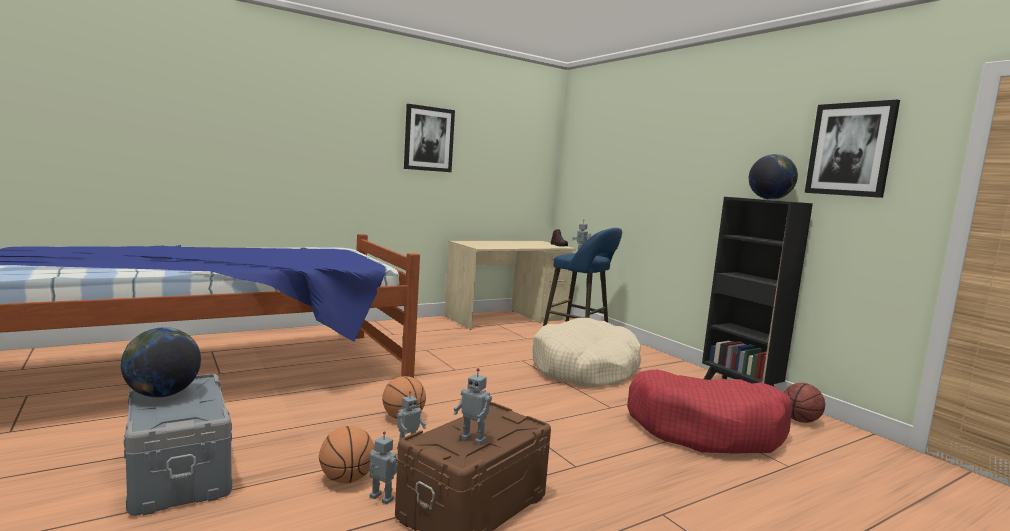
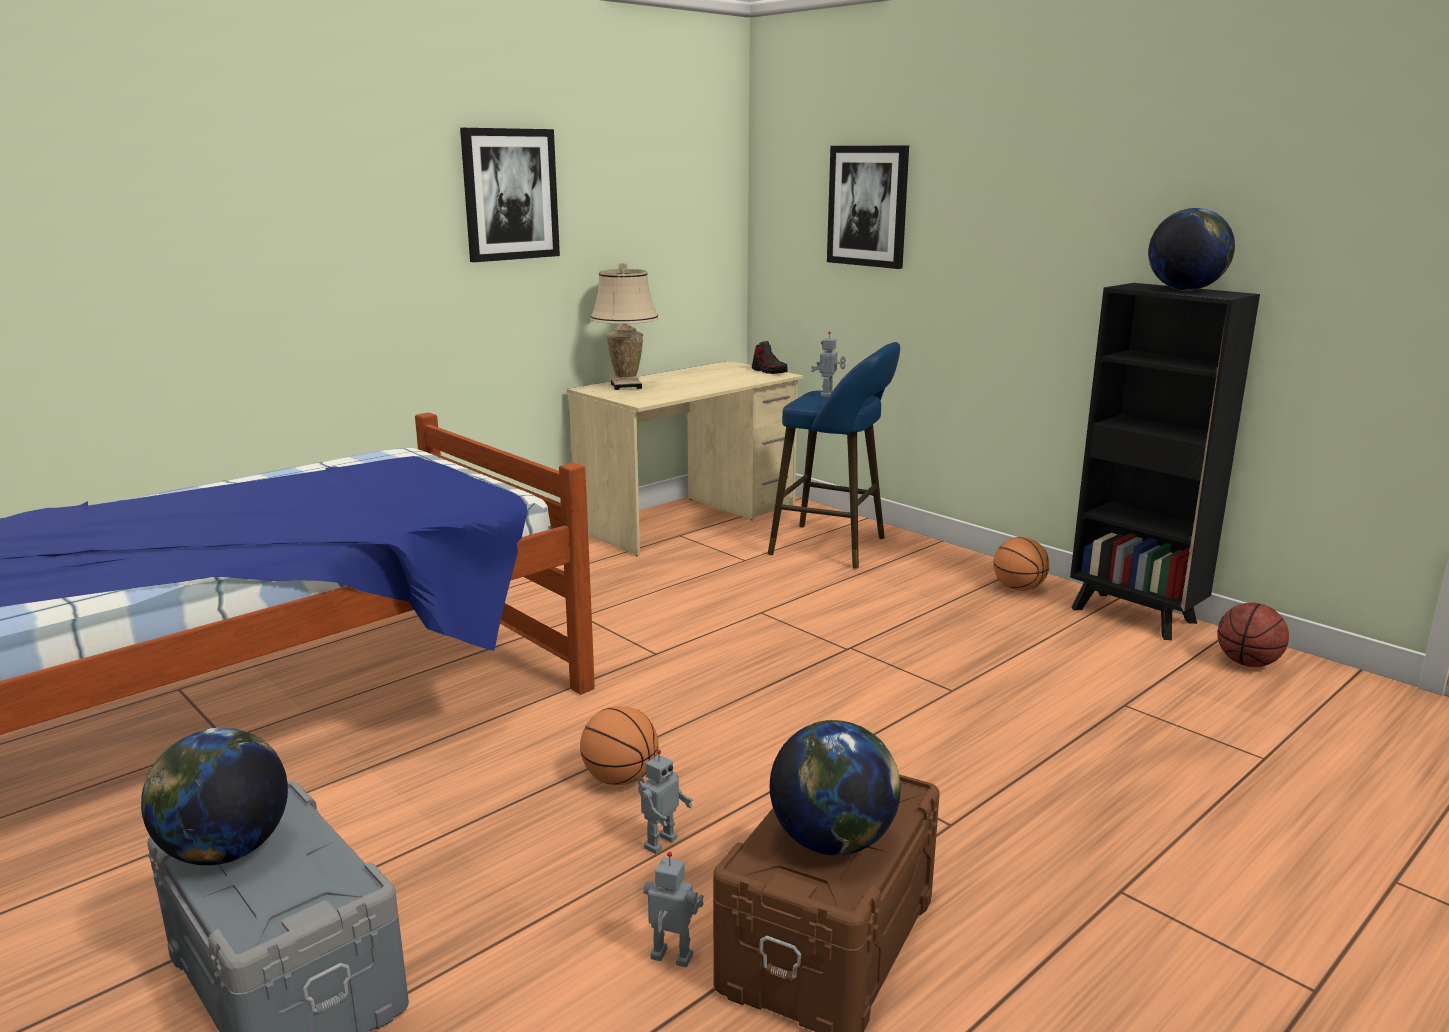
camera: 10 degrees left, 10 degrees up
(346, 479) = (592, 930): basketball -> basketball (1018, 589)
(474, 439) = (832, 843): toy robot -> globe
(478, 242) = (626, 386): none -> beige table lamp
(584, 369) = (873, 613): beige dog bed -> none
(706, 429) = (1117, 708): red dog bed -> none
(850, 149) = (1328, 197): picture -> picture (868, 206)

